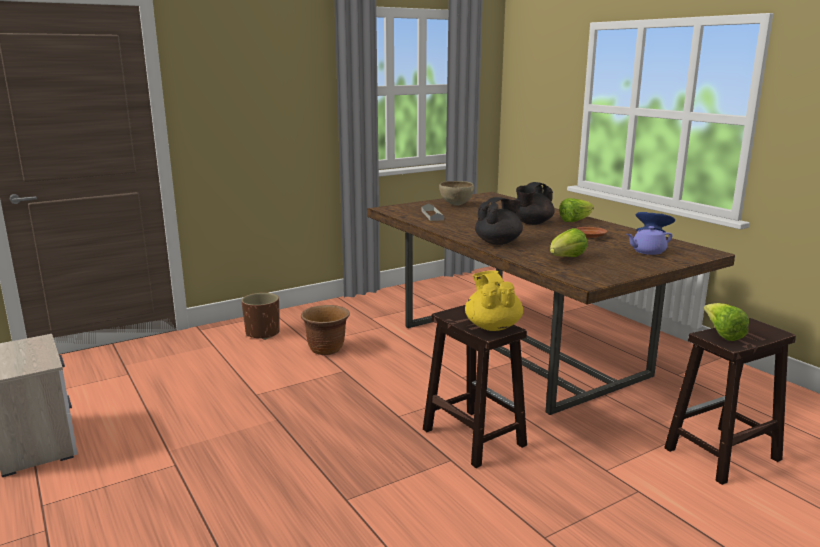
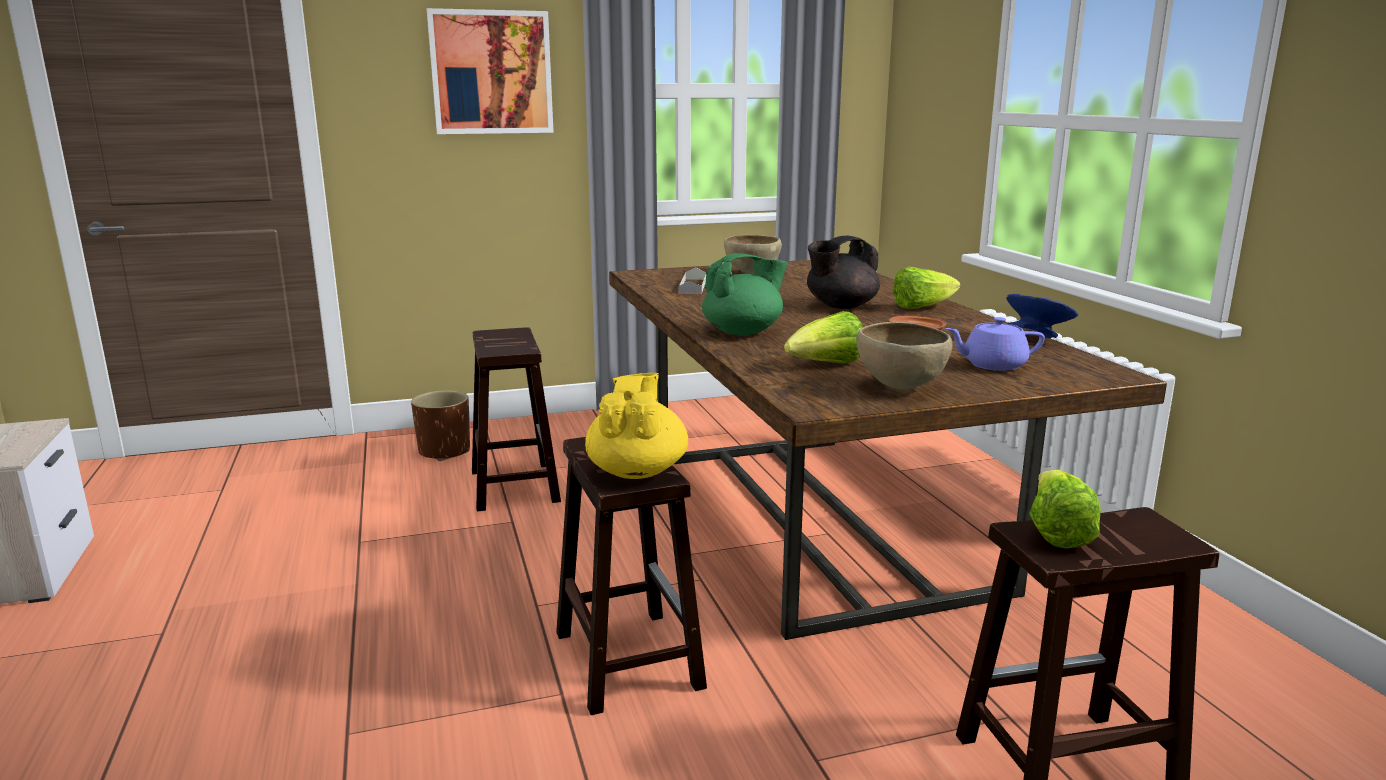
camera: 15 degrees right, 0 degrees up
(276, 82) = (491, 72): none -> picture
(326, 349) = (514, 485): brown planter -> brown stool
(498, 242) = (743, 332): black teapot -> green teapot
(617, 268) = (900, 388): none -> brown bowl

